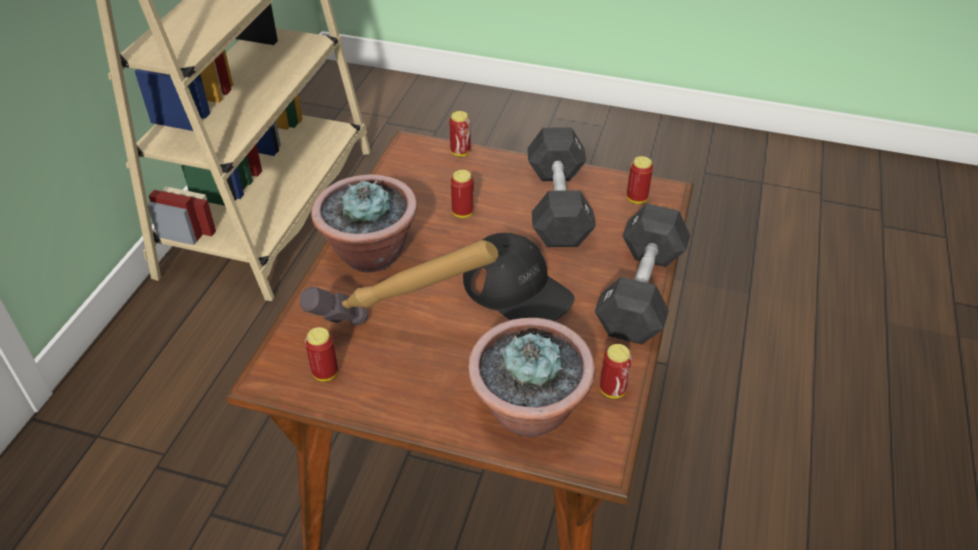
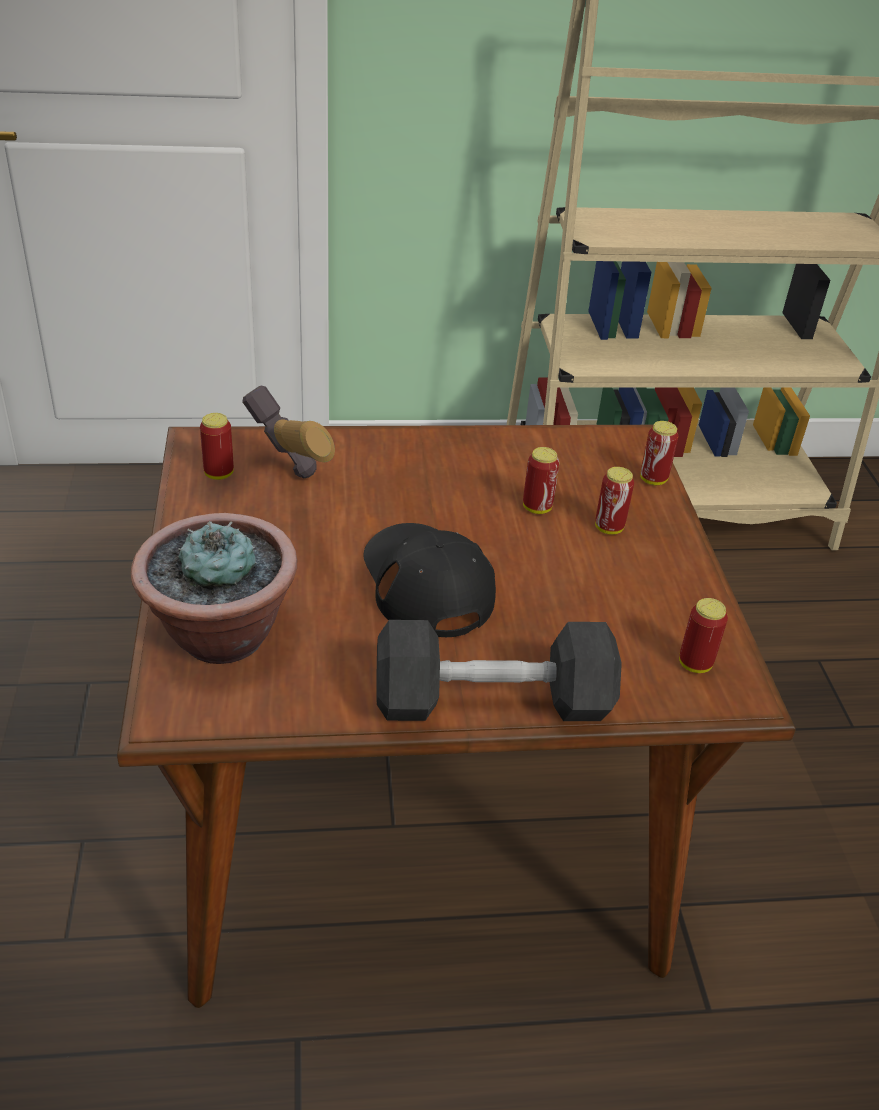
camera: 65 degrees right, 5 degrees down
(369, 254) = (415, 457): potted plant -> none
(517, 289) = (426, 582): black cap -> black cap turned 135 degrees clockwise
(558, 205) = (616, 586): black dumbbell -> none
(612, 390) = (288, 704): can -> can (609, 528)

